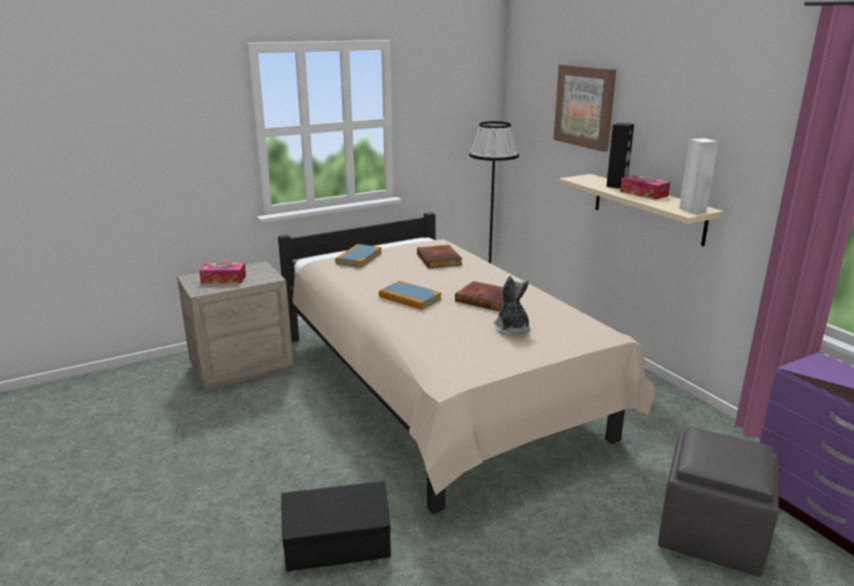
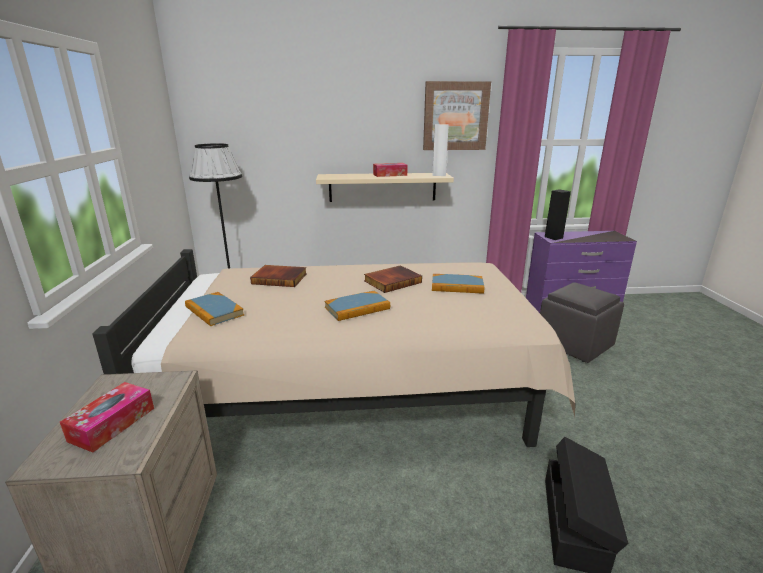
camera: 65 degrees left, 0 degrees up
(512, 329) = (457, 286): plush toy -> book
(585, 106) = (299, 118): picture -> picture (455, 116)
(617, 186) = (362, 175): black speaker -> black speaker (554, 237)

